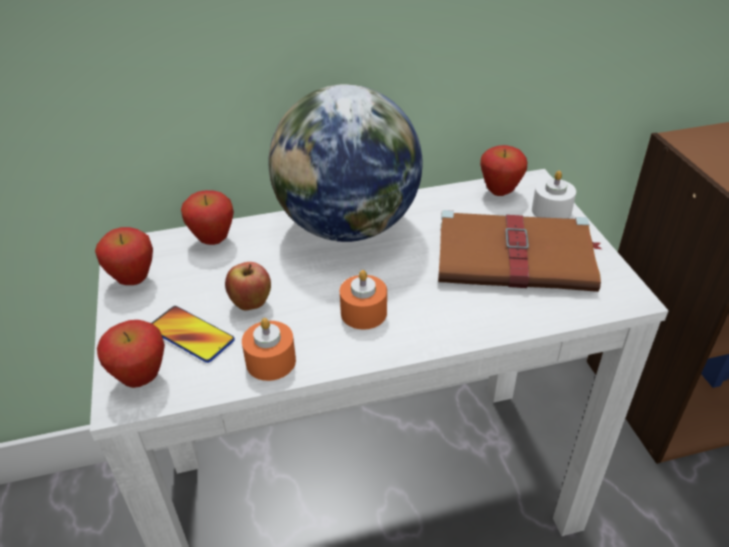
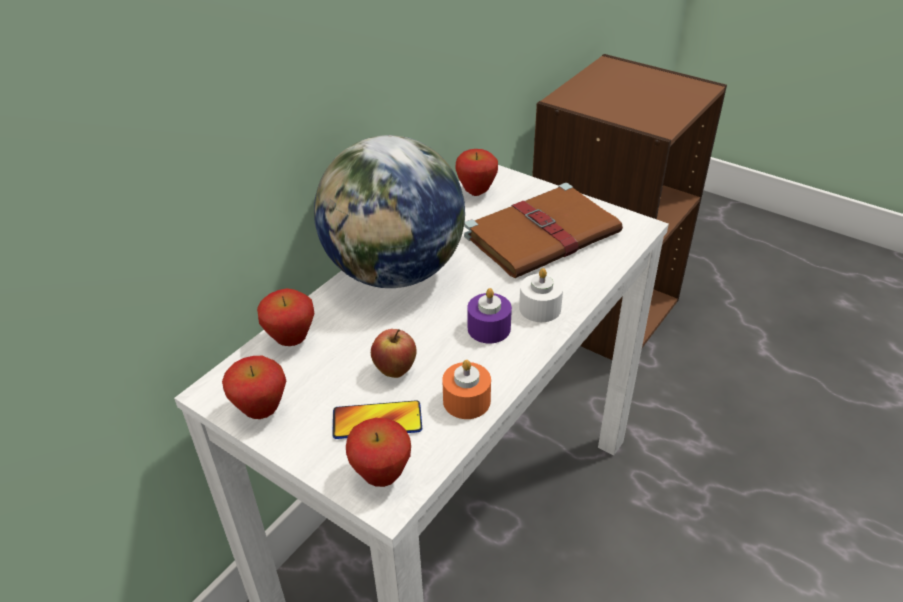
camera: 40 degrees left, 0 degrees up
(363, 313) = (489, 328): orange candle -> purple candle
(551, 211) = (527, 190): white candle -> white candle (540, 308)

